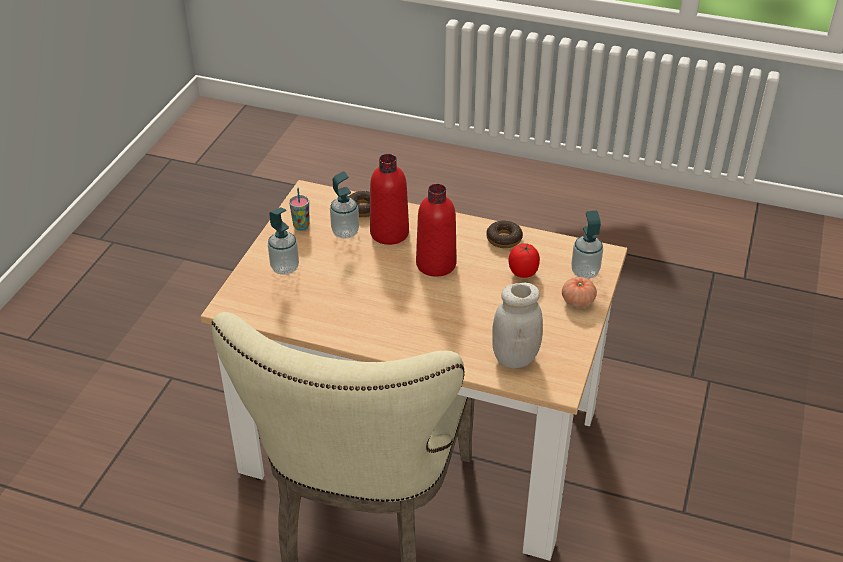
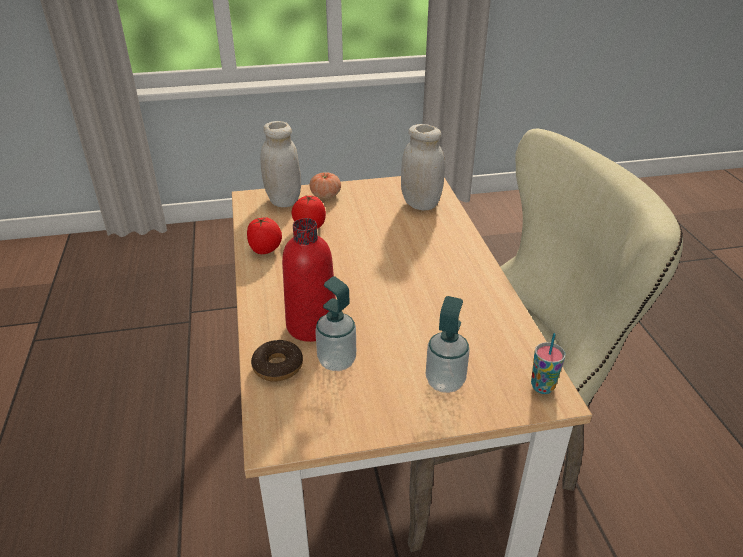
camera: 120 degrees left, 5 degrees down
(301, 226) = (355, 407): cup -> cup (542, 387)
(436, 264) = (339, 276): red bottle -> none
(504, 239) = (265, 250): donut -> tomato
(585, 272) = (283, 200): soap dispenser -> white jar

